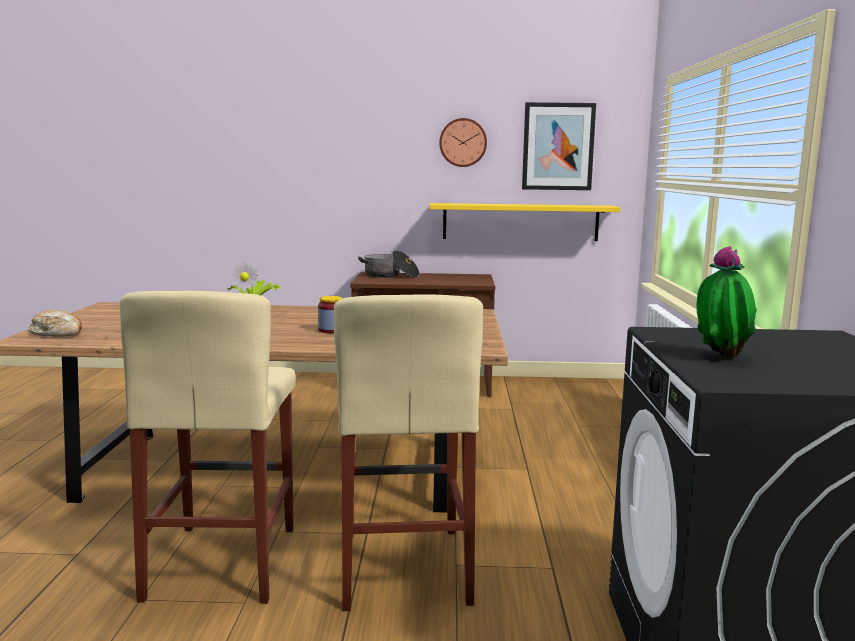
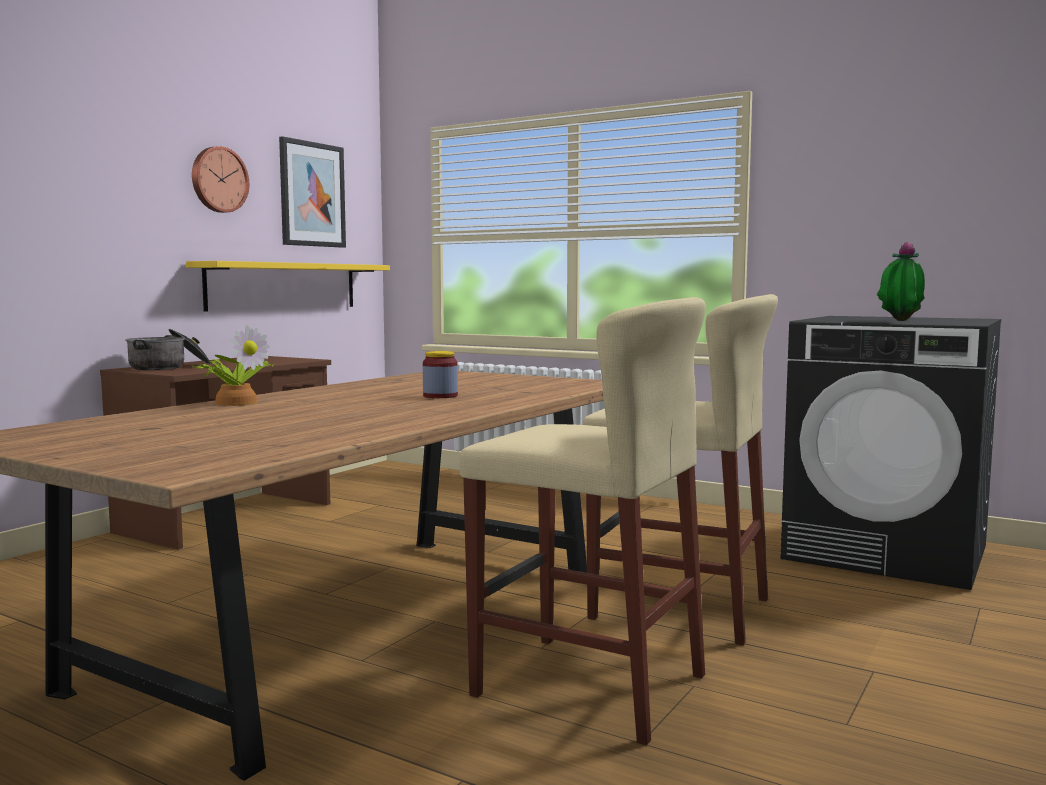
camera: 60 degrees left, 5 degrees down
(57, 333) = (179, 459): bread -> none

